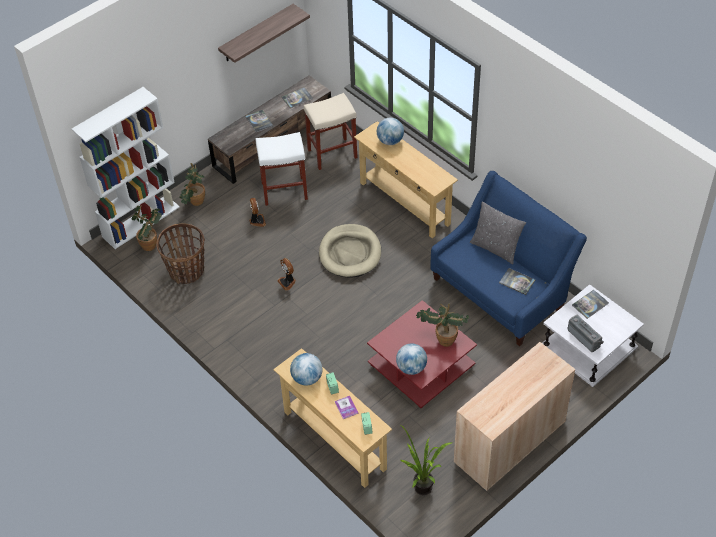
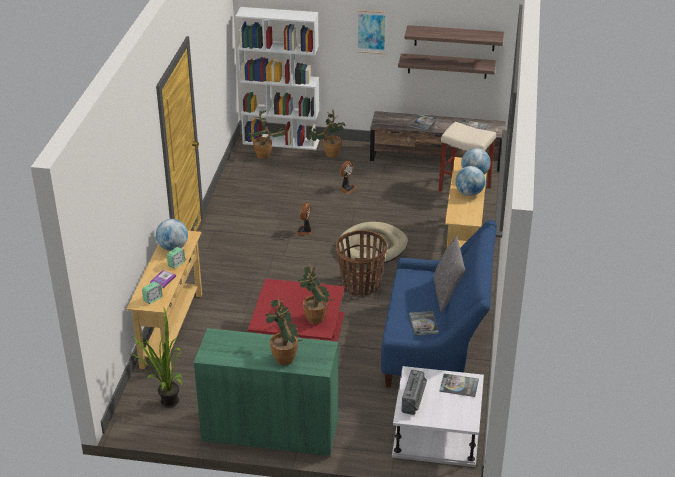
camera: 50 degrees right, 15 degrees down
(186, 271) = (259, 182): basket -> basket (361, 285)
(189, 73) = (371, 32): none -> picture
(255, 60) = (447, 66): none -> shelf
(285, 190) = (395, 186): white stool -> none
(411, 368) = (264, 313): globe -> globe (469, 193)
(509, 442) = (270, 431): beige cabinet -> green cabinet
(530, 381) = (285, 355): none -> potted plant

